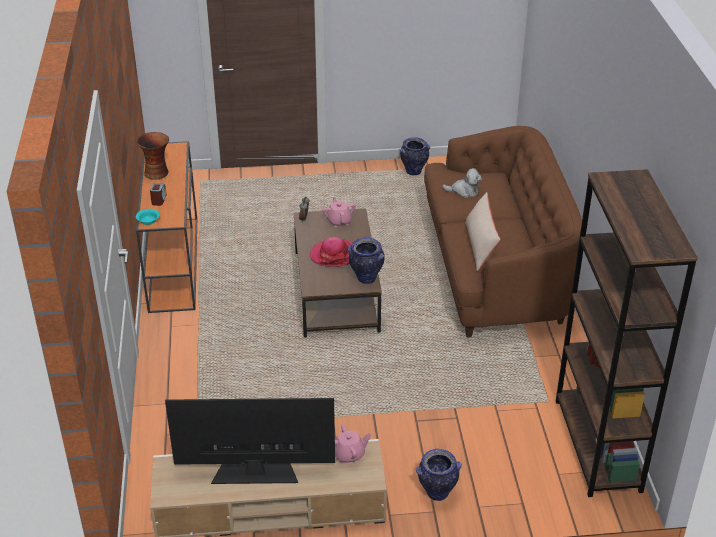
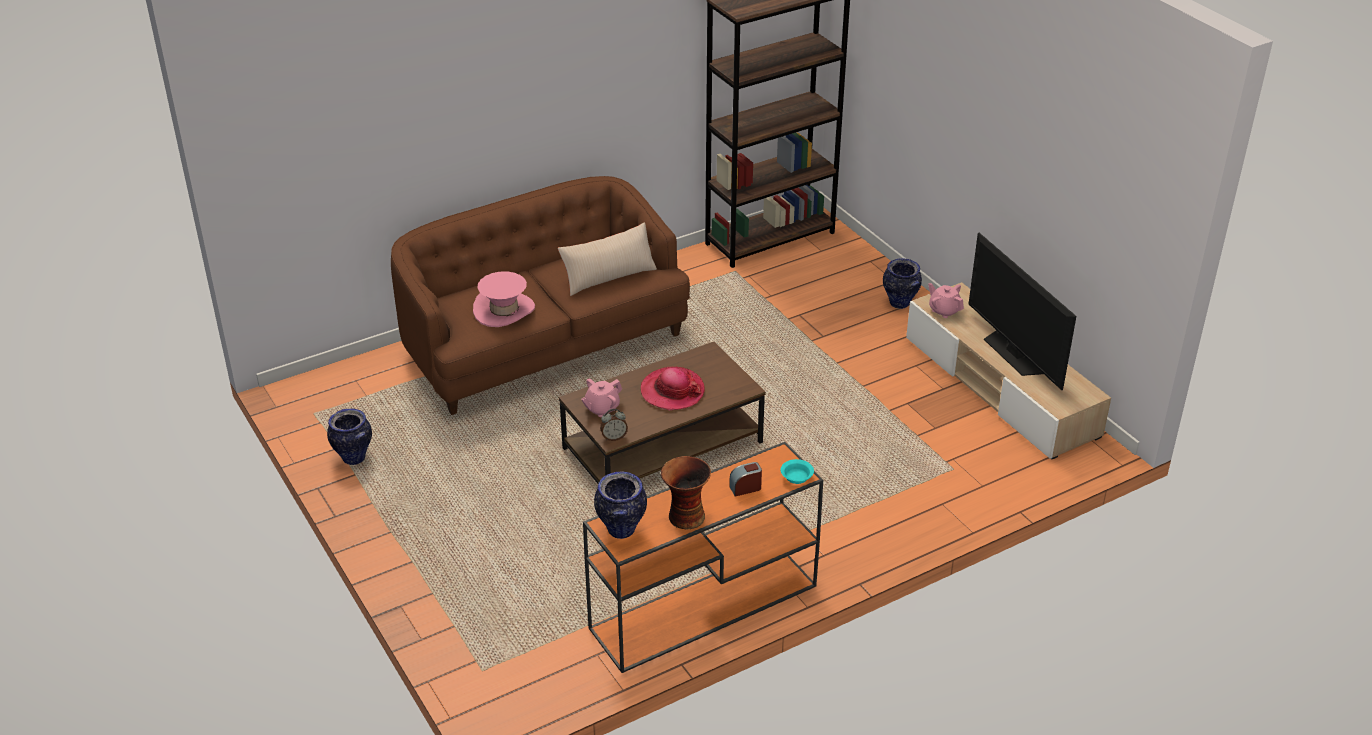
camera: 115 degrees left, 0 degrees up
(366, 278) = (700, 357): vase -> vase (621, 530)
(464, 191) = (504, 310): plush toy -> pink hat

